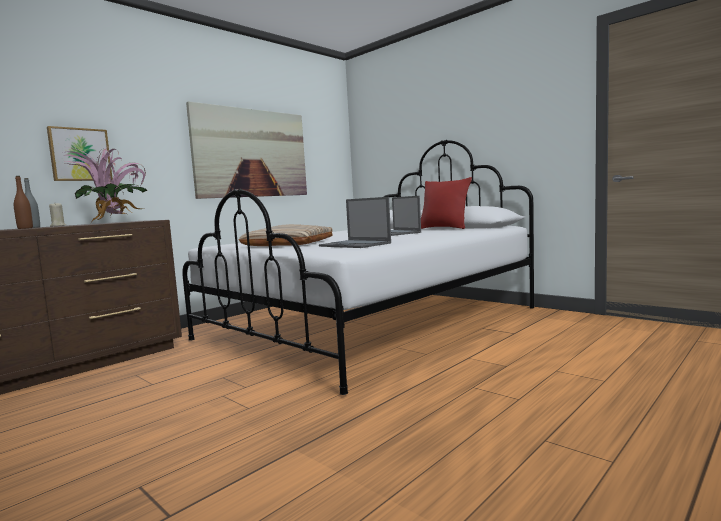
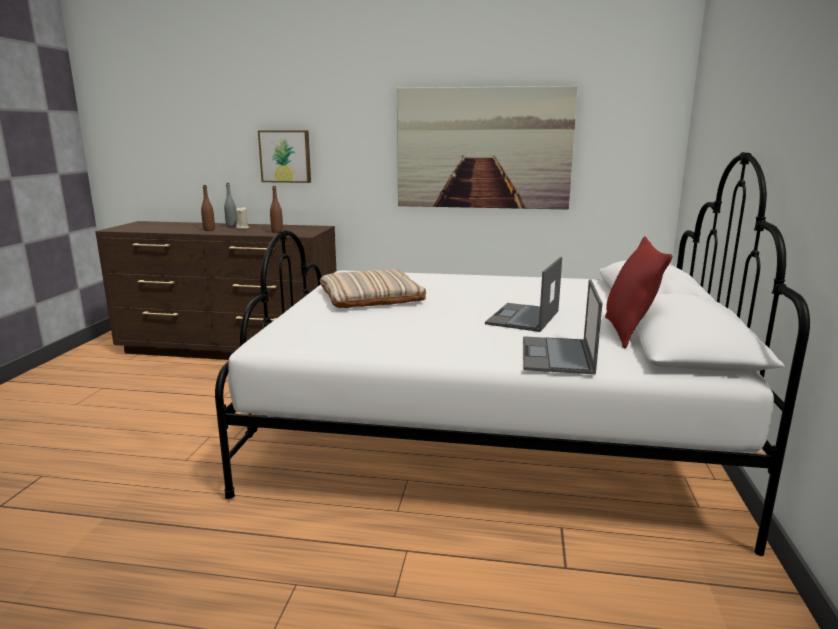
camera: 55 degrees right, 10 degrees up
(115, 222) = (277, 232): potted plant -> brown bottle
(355, 244) = (352, 332): laptop -> laptop (557, 356)

